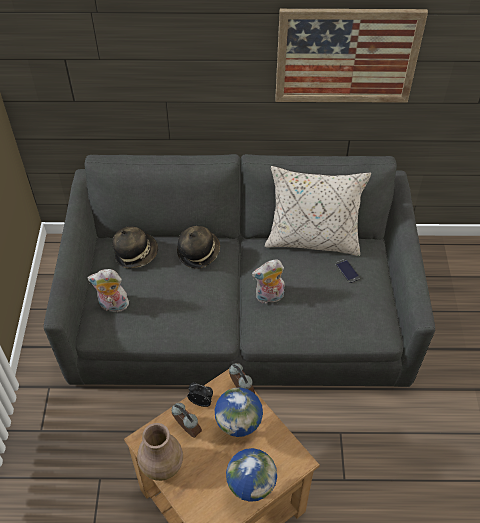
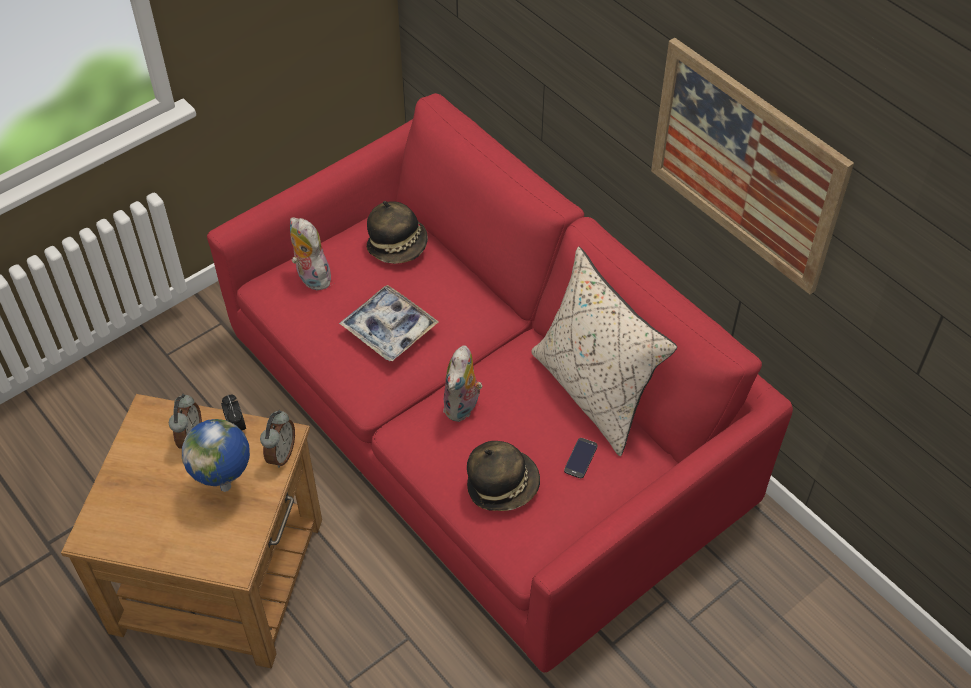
camera: 50 degrees right, 0 degrees up
(162, 465) = (130, 446): brown vase -> none
(188, 294) = (389, 329): none -> tray
(198, 252) = (457, 297): hat -> hat (502, 485)
(240, 308) = (487, 418): grey sofa -> red sofa
(250, 492) = (160, 545): globe -> none
(269, 297) = (463, 407): plush toy -> plush toy turned 105 degrees counterclockwise

